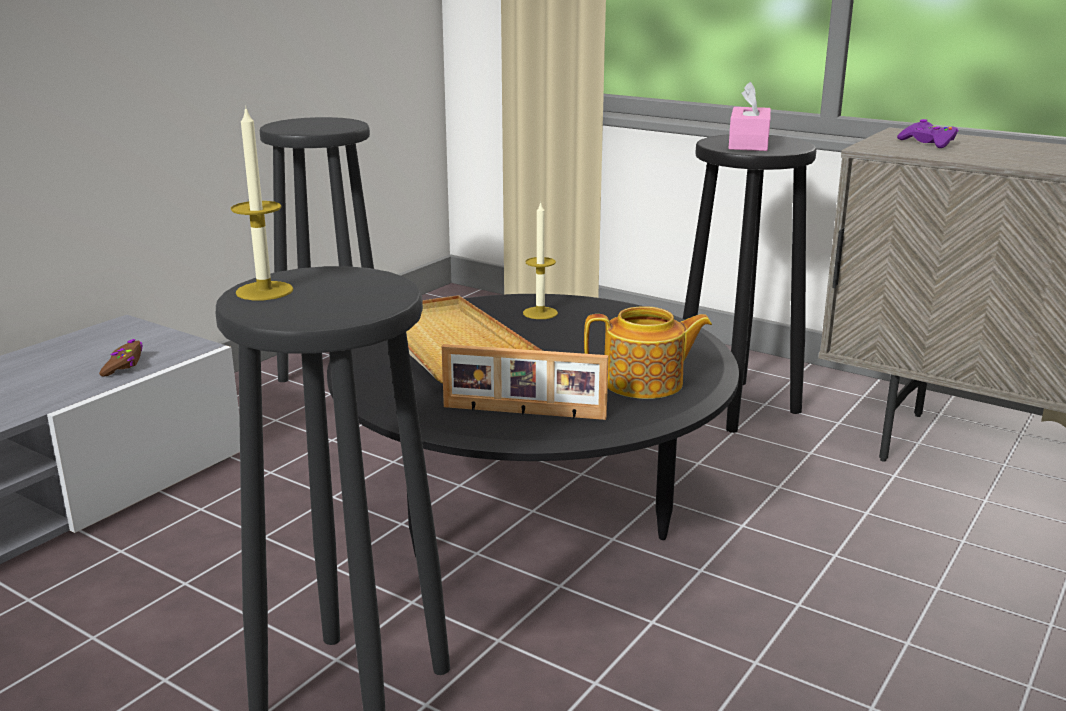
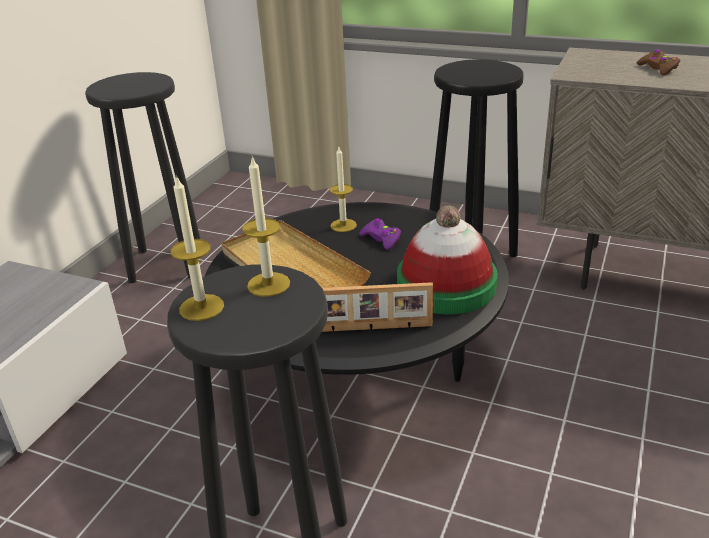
camera: 10 degrees left, 10 degrees up
(123, 365) = (28, 314): brown game controller -> brown game controller (658, 68)
(357, 281) = (268, 284): none -> candle
(645, 383) = (446, 285): teapot -> hat
(748, 143) = (474, 72): pink tissue box -> none
(928, 142) = (606, 64): purple game controller -> purple game controller (381, 239)

